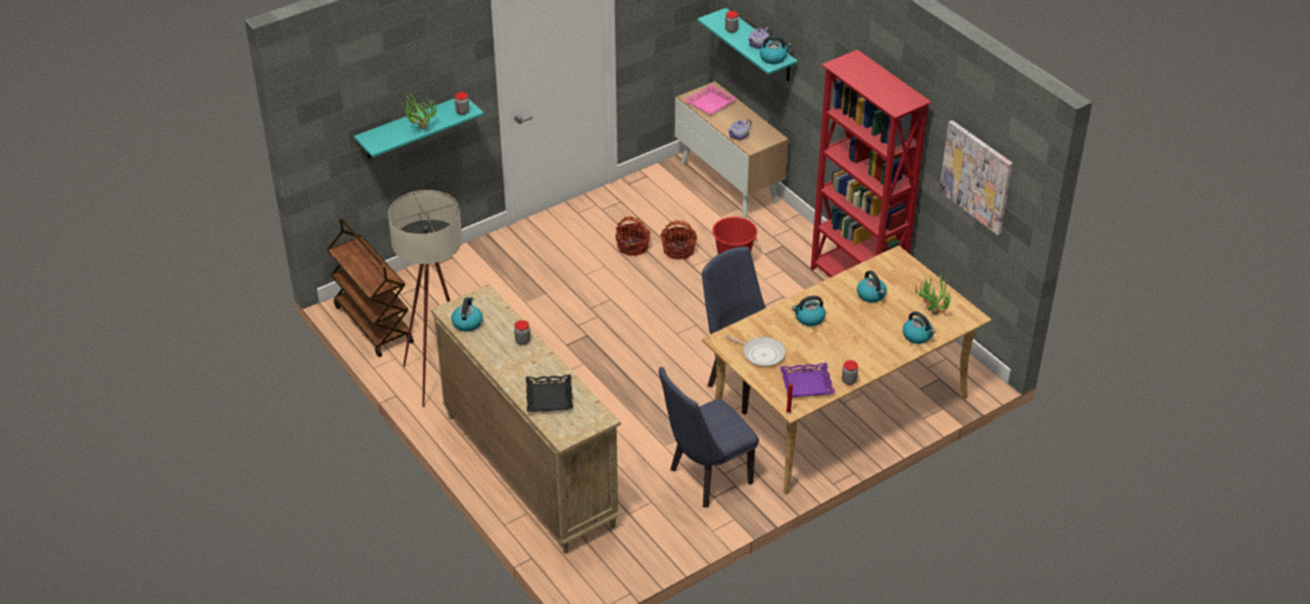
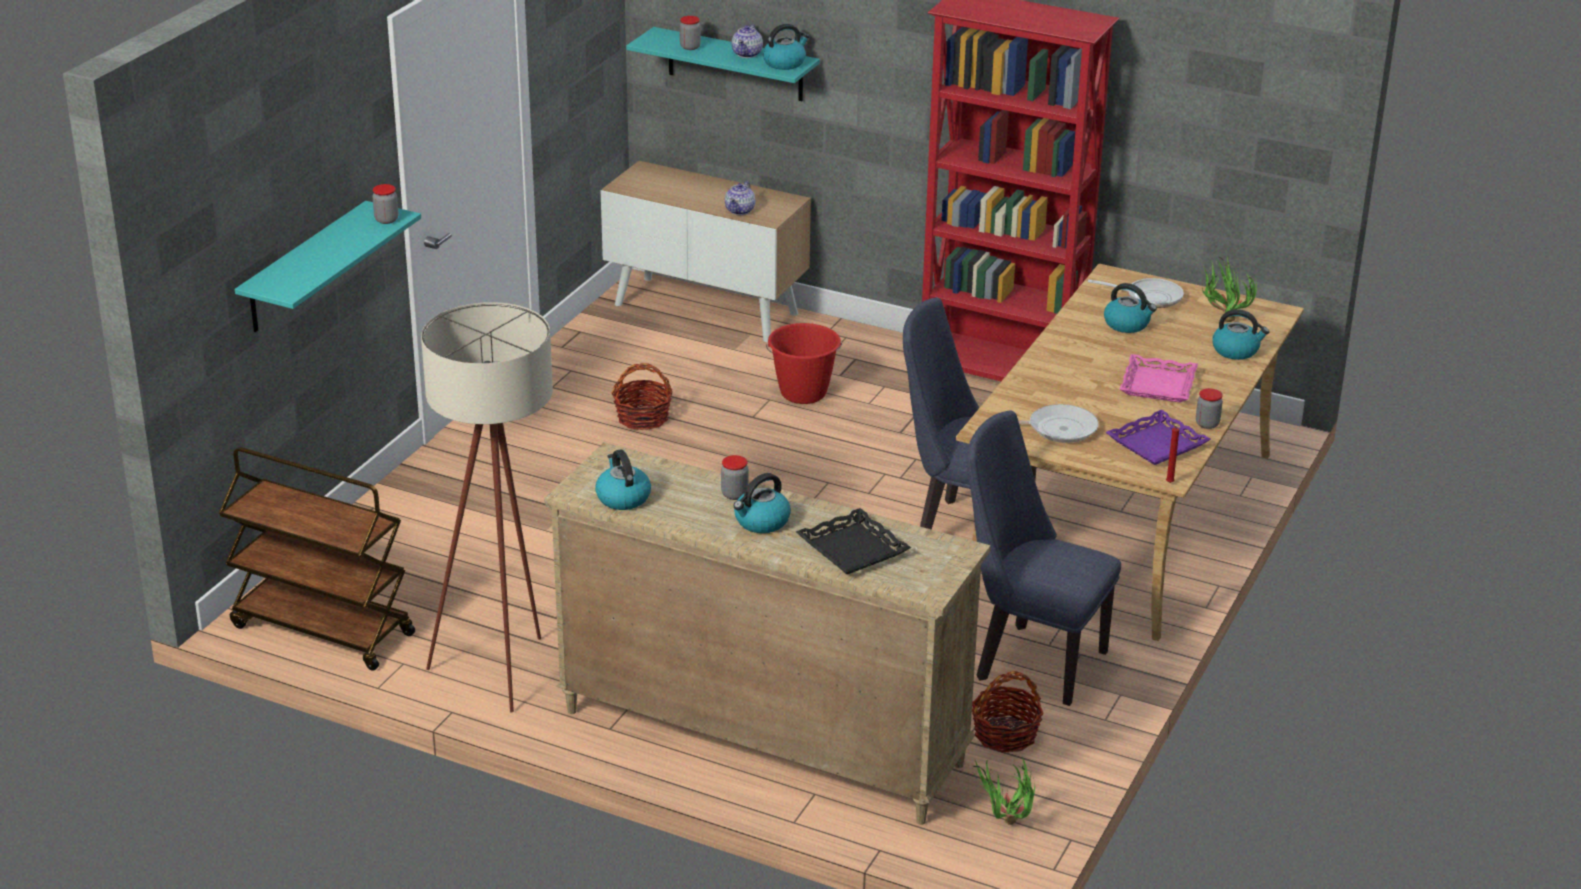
camera: 30 degrees left, 10 degrees down
(419, 129) = (338, 255): potted plant -> potted plant (1004, 826)
(678, 250) = (714, 404): basket -> basket (1005, 734)
(705, 479) = (1030, 661): blue chair -> blue chair turned 90 degrees clockwise
(710, 103) = (660, 185): pink tray -> pink tray (1158, 385)
(809, 318) = (1076, 372): kettle -> kettle (761, 522)
(904, 280) = (1149, 297): none -> frying pan
(976, 176) = (1215, 109): picture -> none

